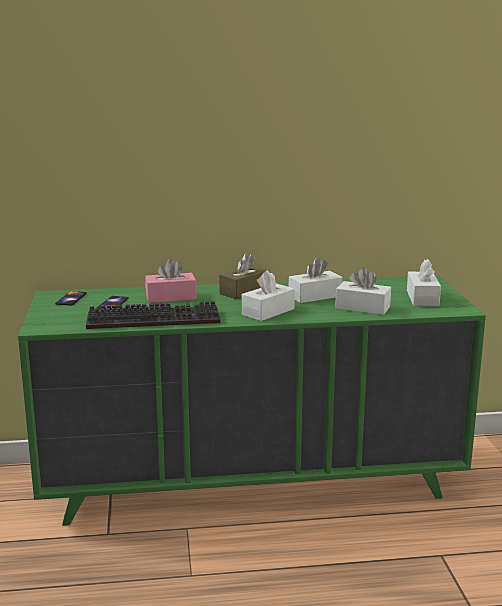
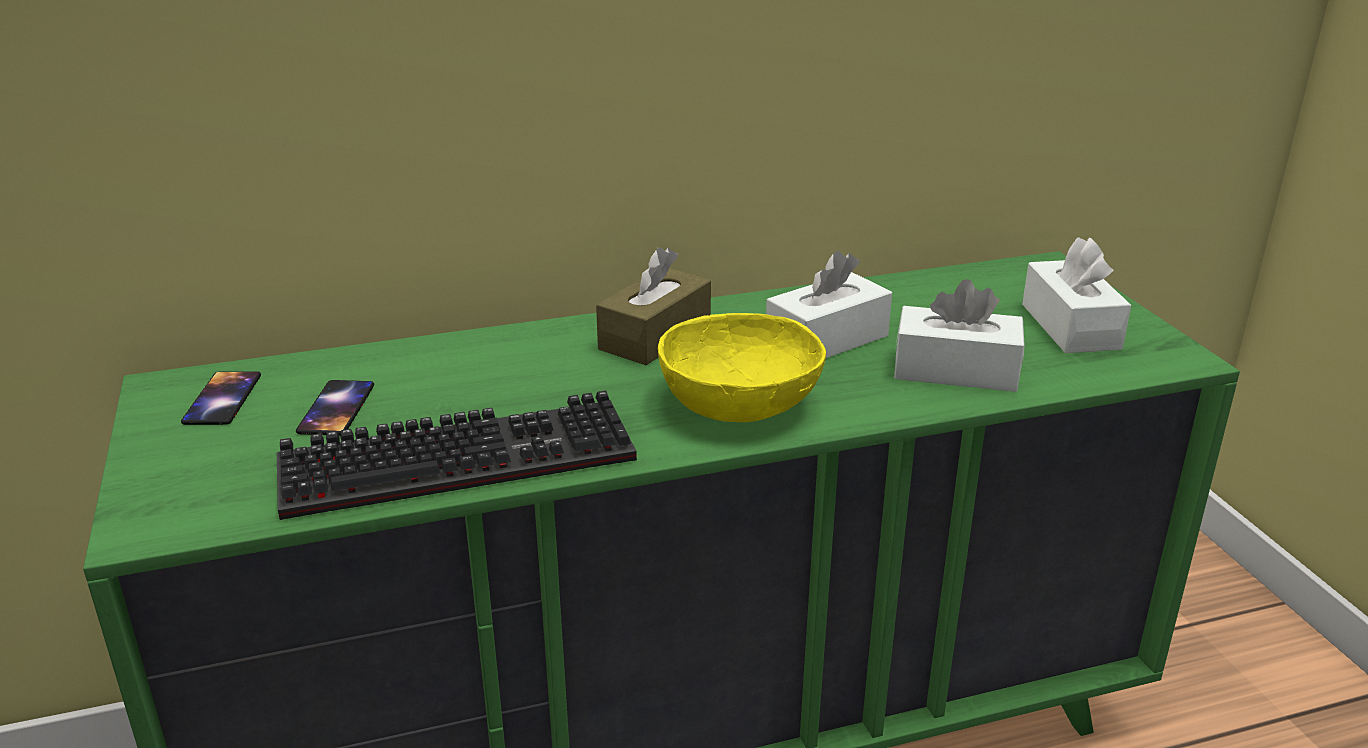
camera: 10 degrees left, 10 degrees up
(171, 297) = (481, 372): pink tissue box -> none
(268, 312) = (740, 405): white tissue box -> yellow bowl

